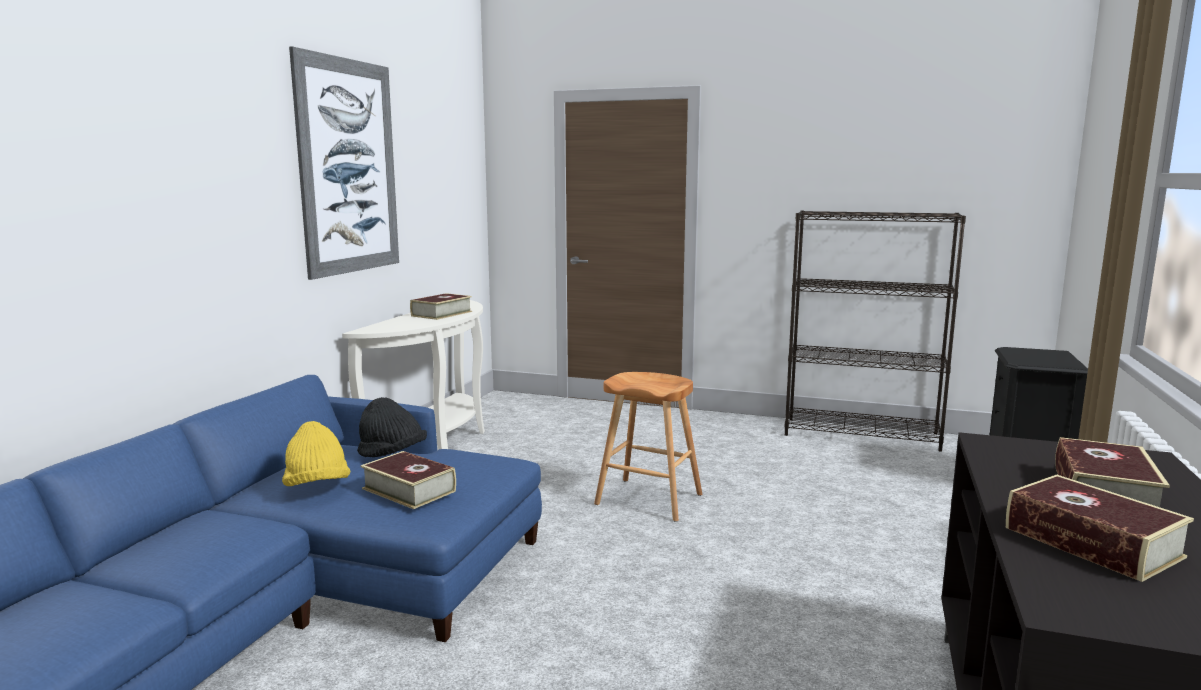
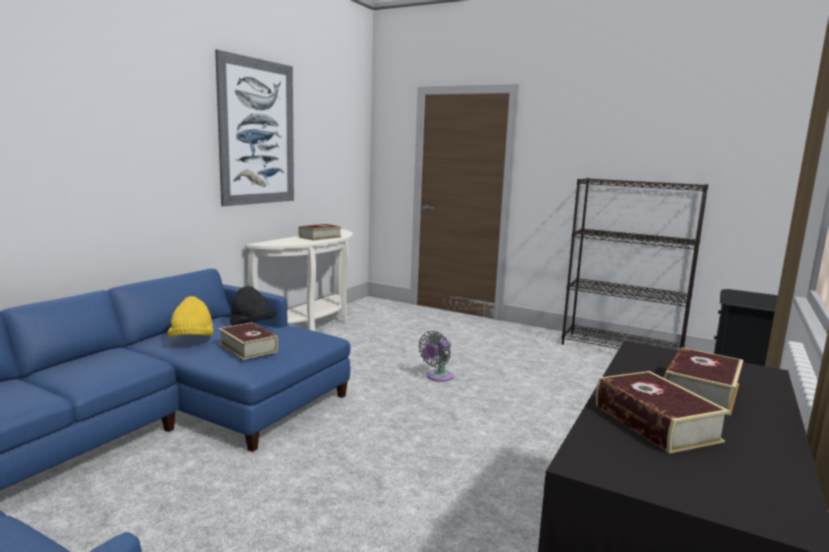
camera: 10 degrees right, 0 degrees up
(648, 499) = (437, 377): brown stool -> grey fan

